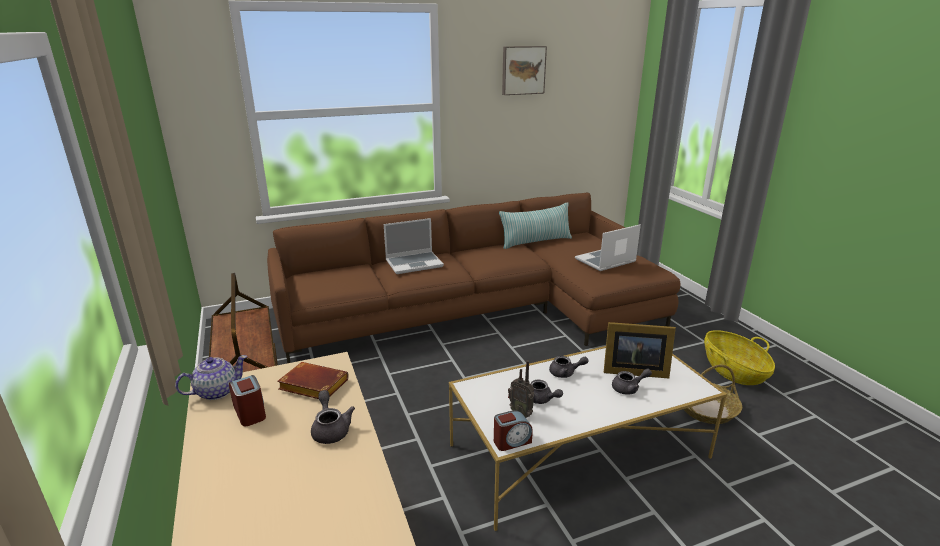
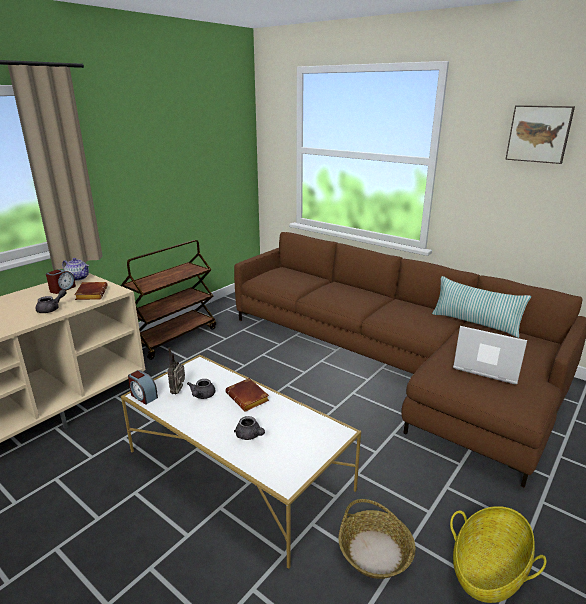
camera: 60 degrees right, 0 degrees up
(414, 263) = (344, 290): laptop -> none
(565, 373) = (249, 398): grey teapot -> brown book
(632, 370) = (283, 432): picture frame -> none

